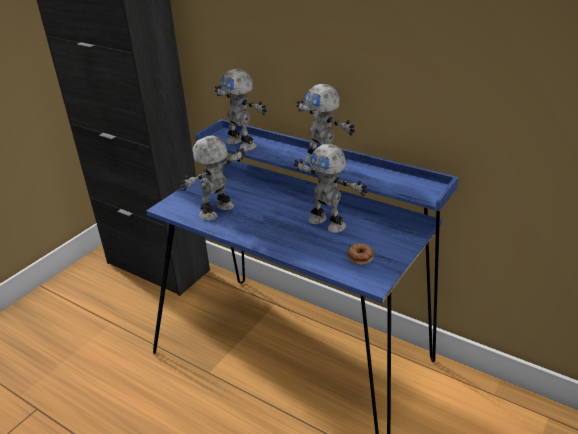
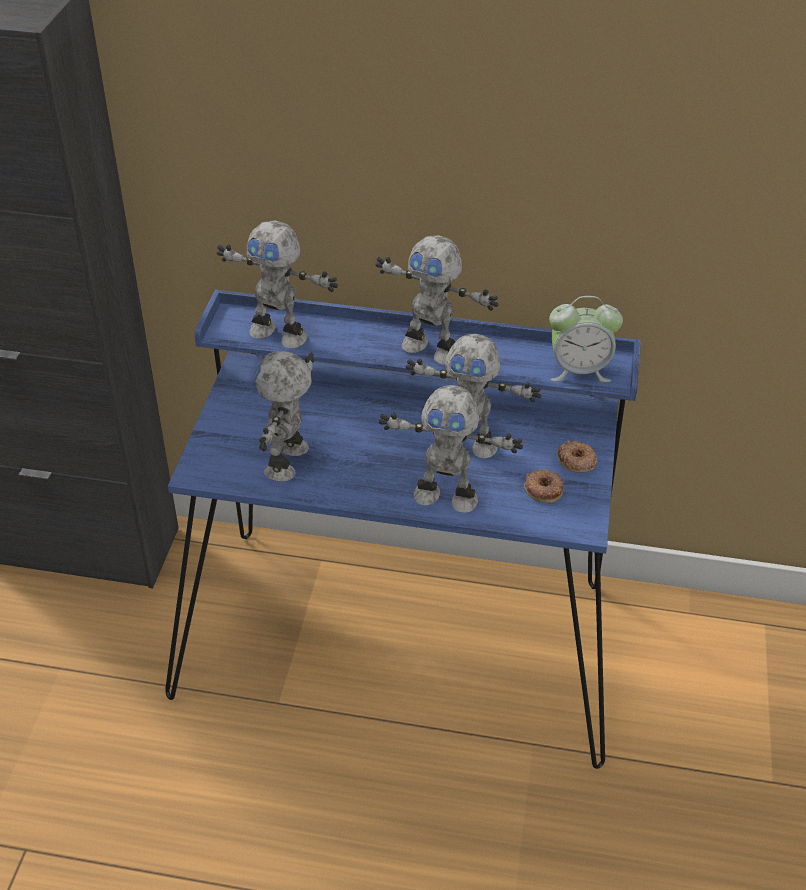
camera: 25 degrees left, 10 degrees up
(295, 247) = (446, 496): none -> toy robot
(392, 245) = (576, 460): none -> donut
(409, 188) = (579, 370): none -> alarm clock

